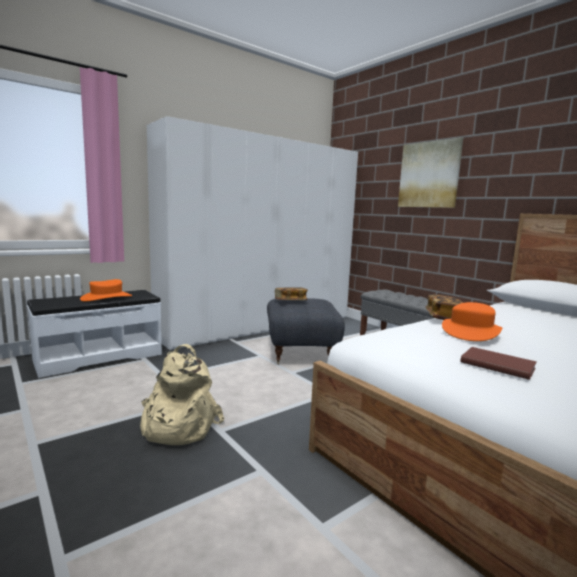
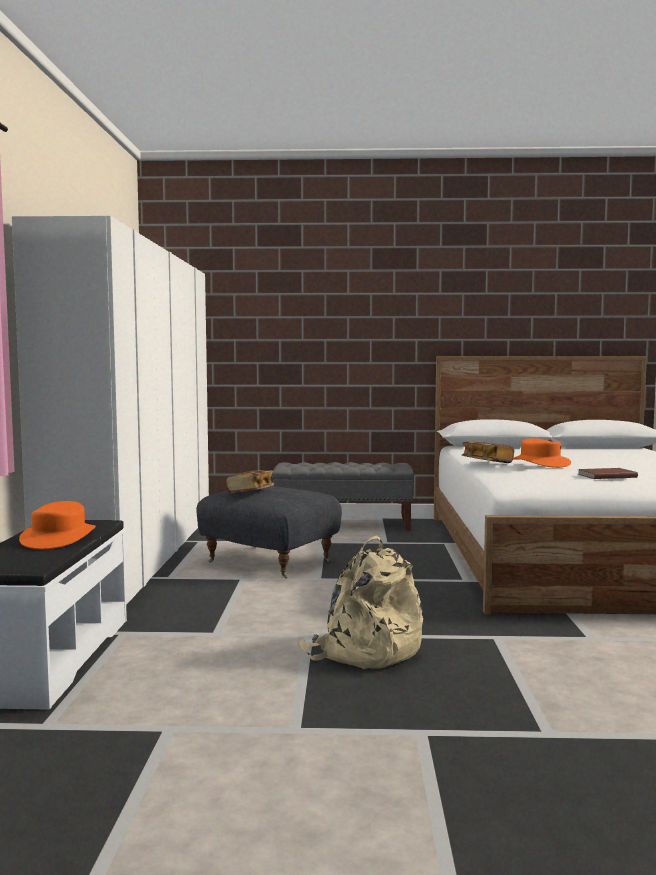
camera: 50 degrees left, 5 degrees down
(429, 175) = (321, 312): picture -> none

